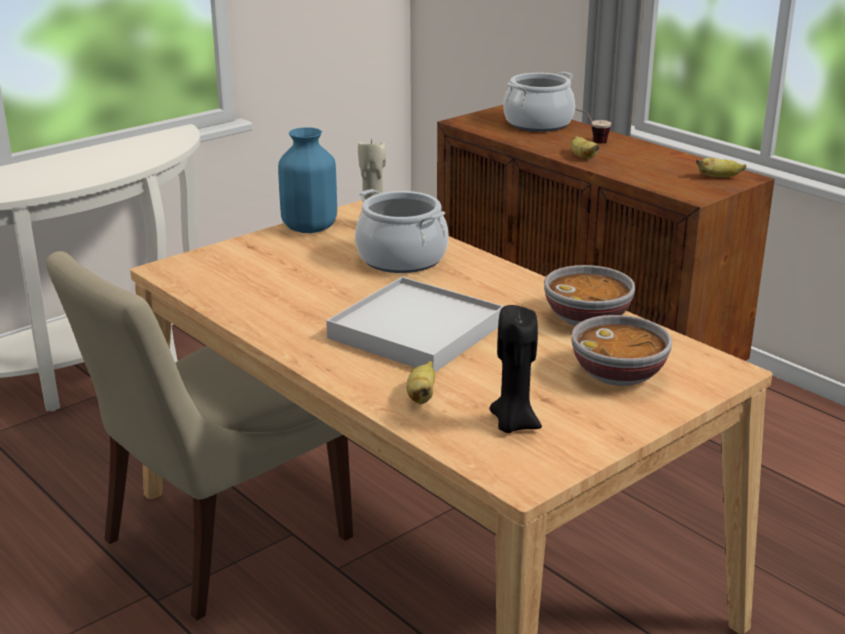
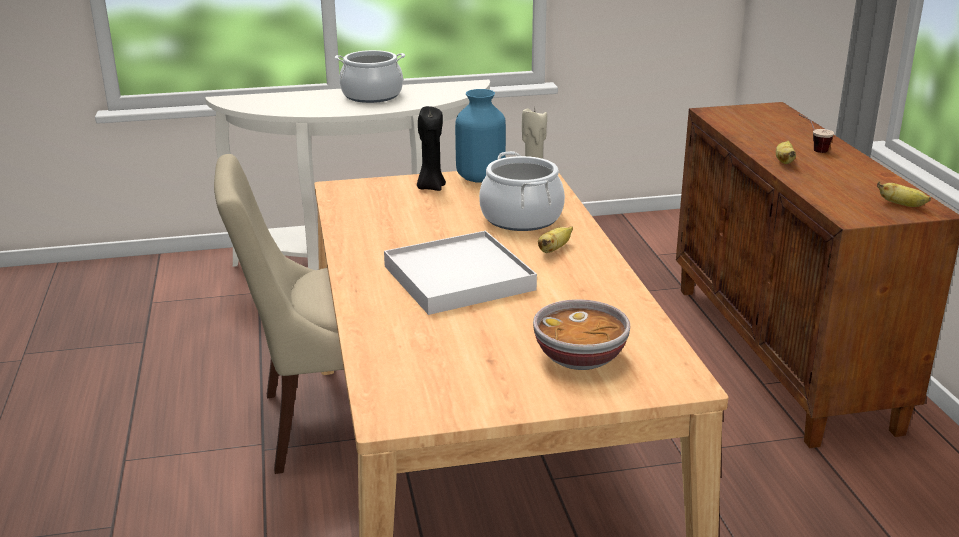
camera: 30 degrees right, 0 degrees up
(422, 396) = (397, 330): banana -> banana (554, 249)
(513, 424) = (438, 372): black candle -> black candle (430, 187)
(538, 123) = (780, 124): cooking pot -> cooking pot (372, 95)
(588, 318) = (616, 303): bowl -> none

